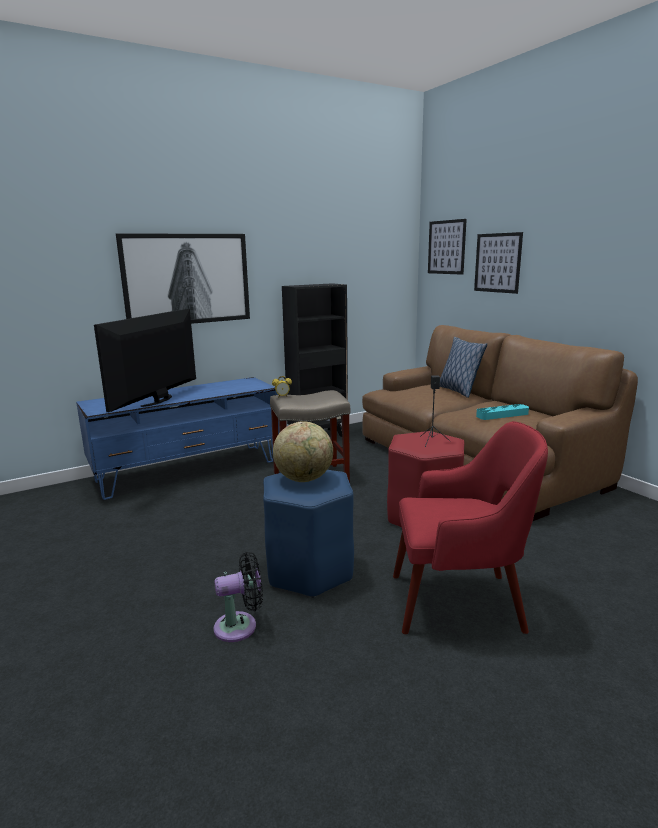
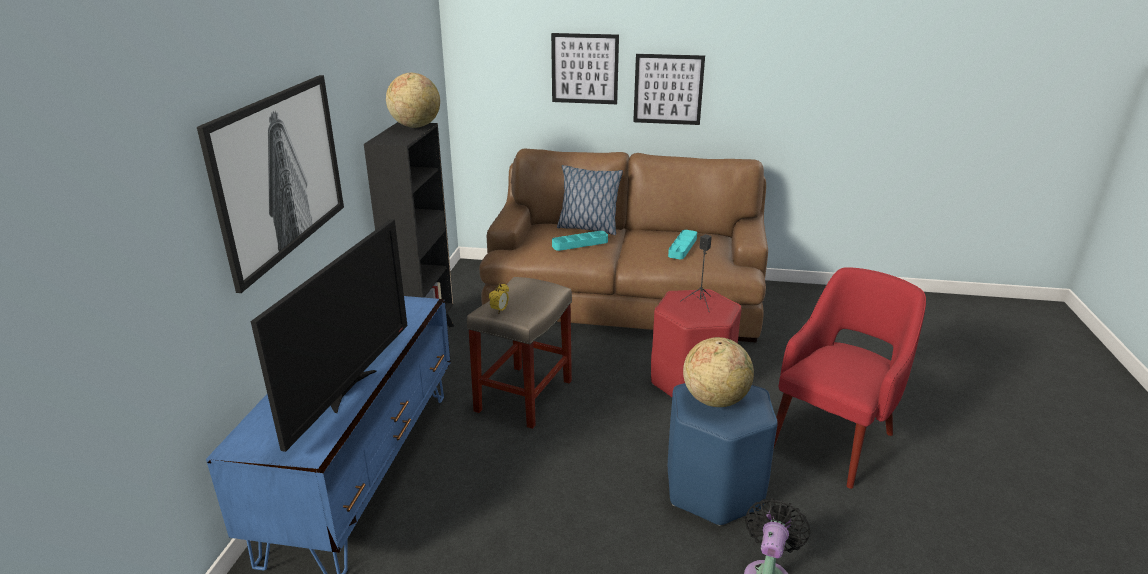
camera: 50 degrees left, 10 degrees up
(159, 401) = (350, 389): television -> television turned 135 degrees counterclockwise
(330, 284) = (415, 126): none -> globe
(431, 395) = (580, 244): none -> turquoise tray
(446, 247) = (497, 46): picture -> picture (668, 89)

